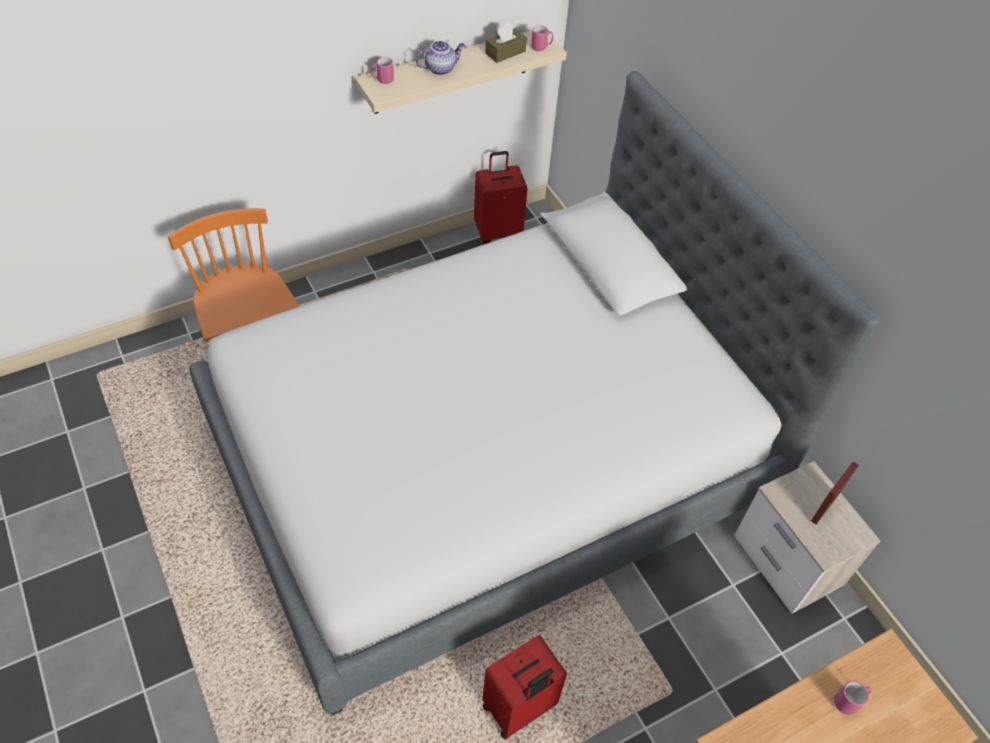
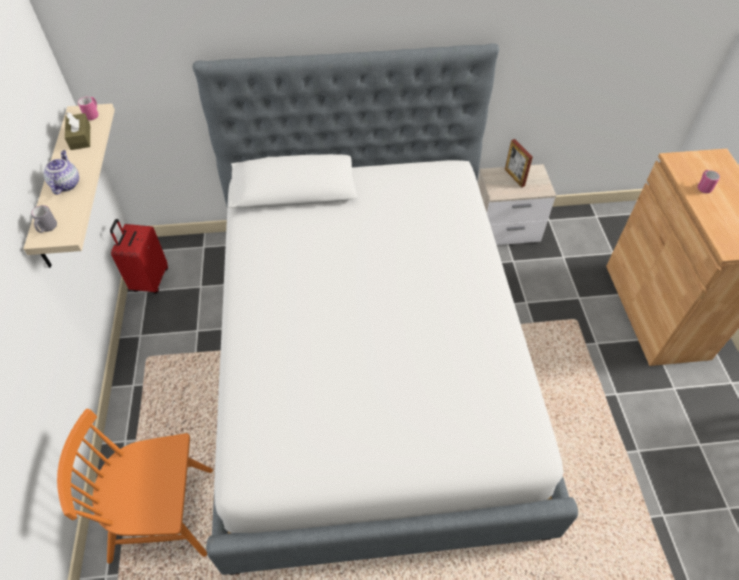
camera: 65 degrees left, 0 degrees up
(382, 80) = (47, 228): pink mug -> grey mug
(519, 708) = (569, 409): red suitcase -> none

